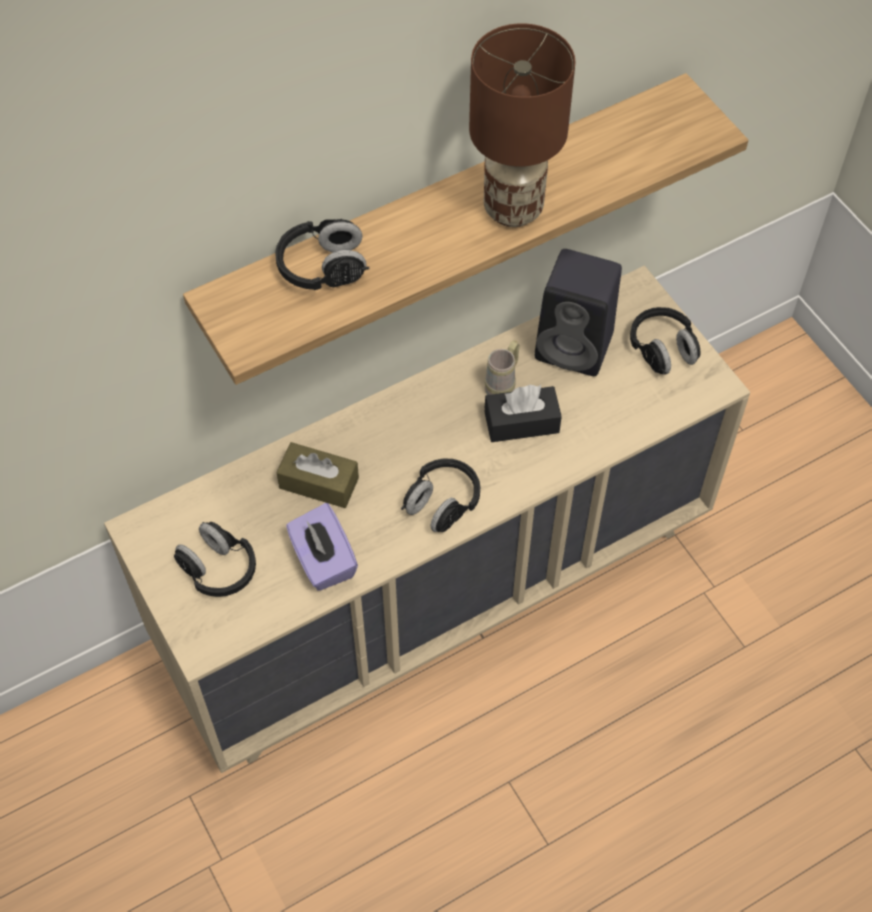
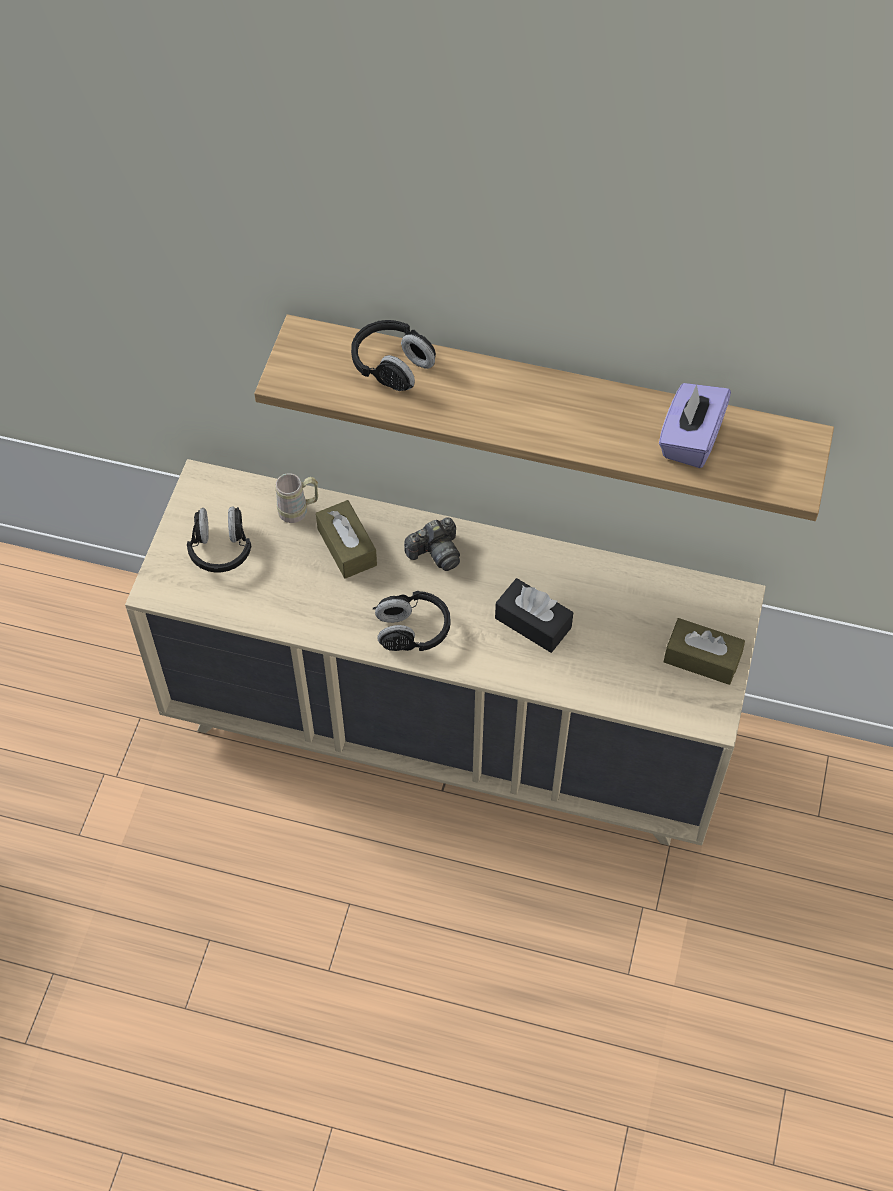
camera: 45 degrees right, 0 degrees up
(323, 560) = (291, 601): purple tissue box -> purple tissue box (690, 439)
(392, 431) = (435, 552): none -> camera
(503, 384) = (552, 585): beige mug -> beige mug (299, 511)
(513, 210) = (571, 427): brown table lamp -> none
(576, 346) = (638, 603): black speaker -> none
(662, 350) = (702, 658): black headphones -> brown tissue box

